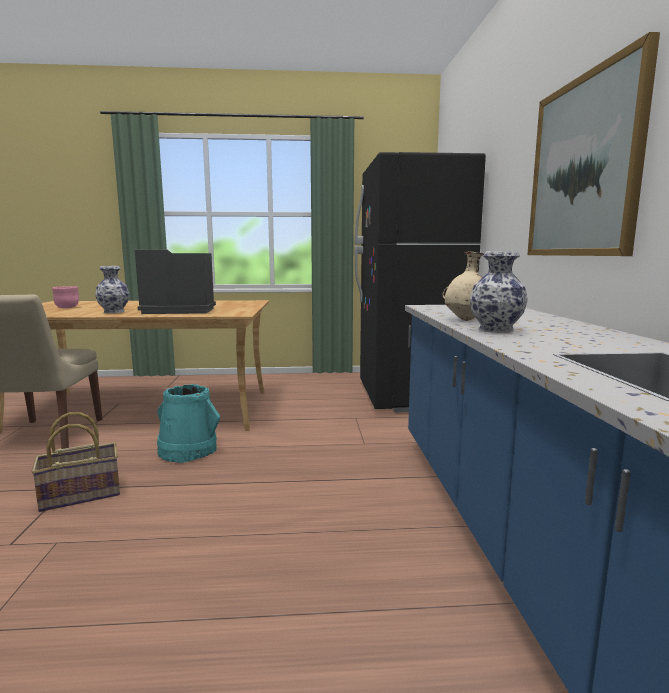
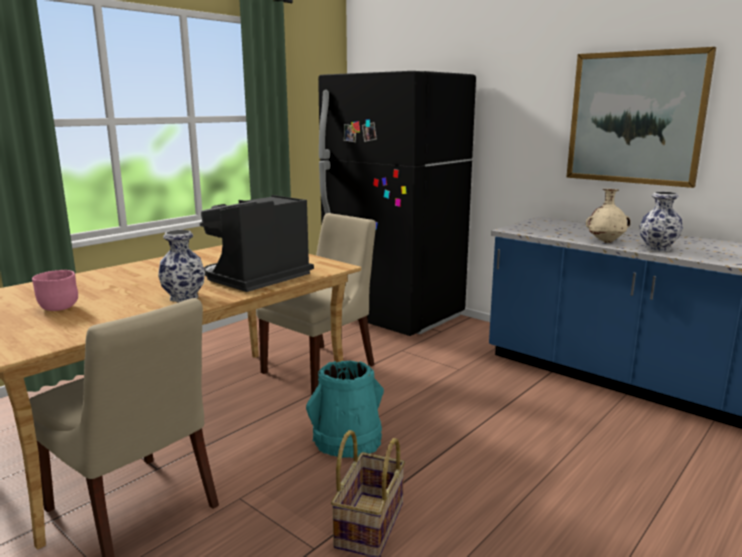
camera: 45 degrees left, 5 degrees up
(279, 410) = (321, 367): none -> beige chair

